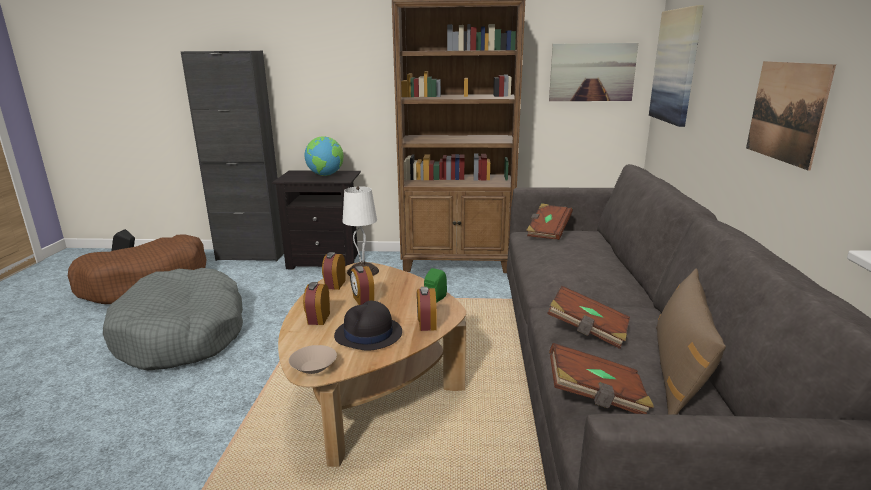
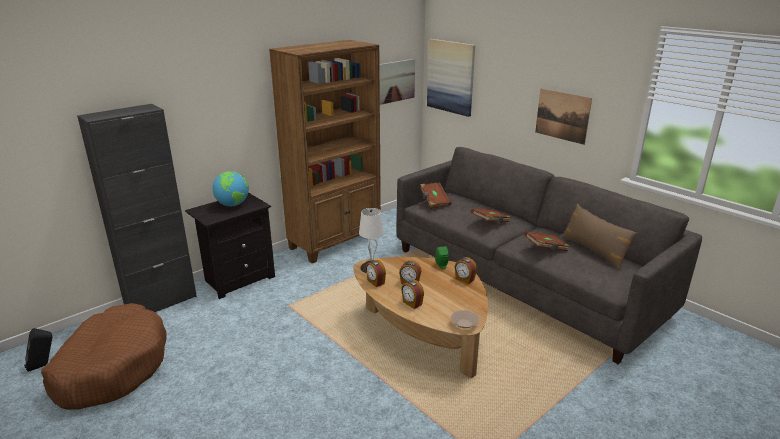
camera: 45 degrees left, 5 degrees up
(182, 334) = (246, 378): grey dog bed -> none
(368, 334) = (452, 298): black hat -> none
(596, 396) = (592, 273): brown book -> brown book (490, 222)

